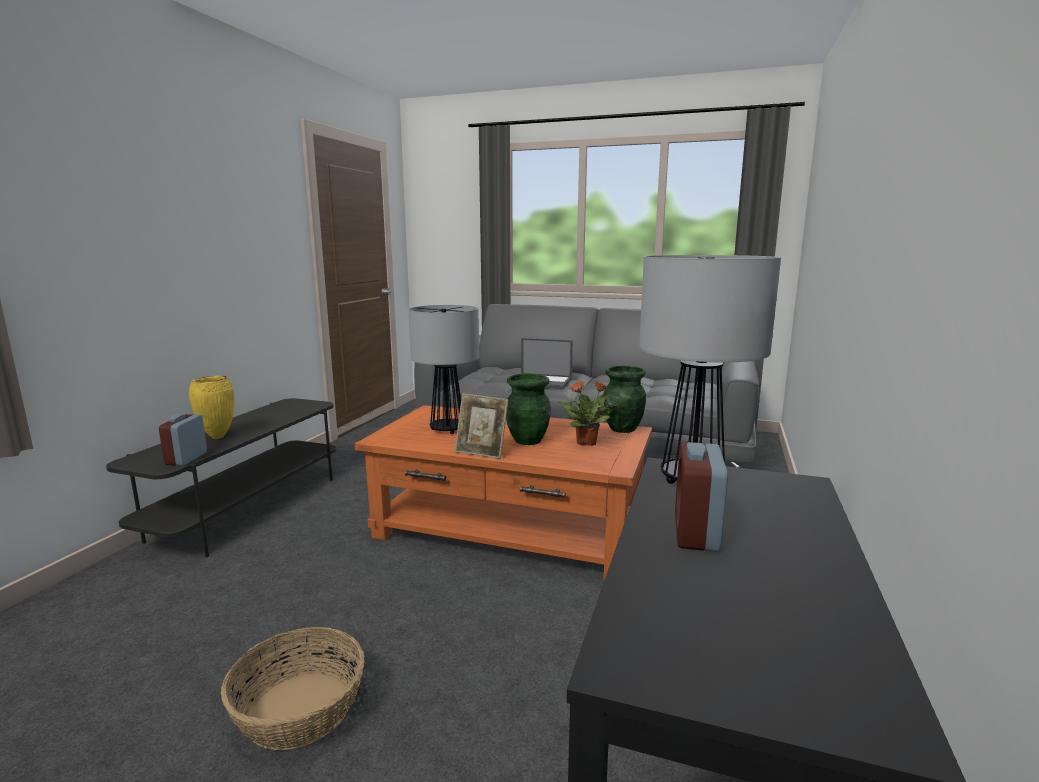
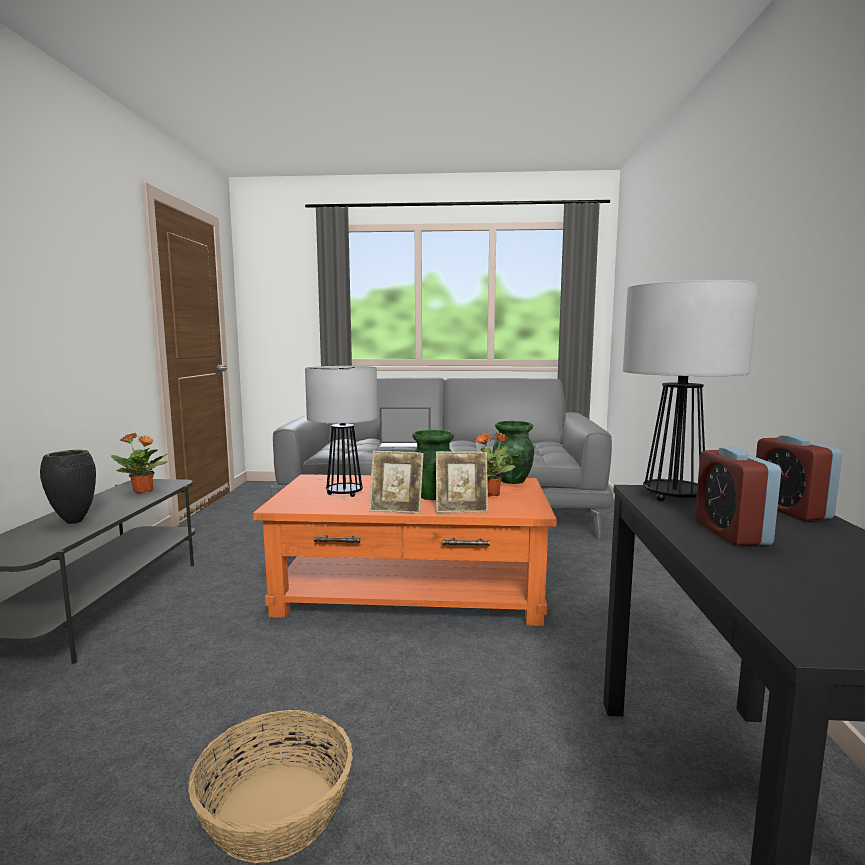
camera: 15 degrees left, 5 degrees down
(186, 459) = (48, 546): alarm clock -> alarm clock (790, 510)
(217, 437) = (73, 522): yellow vase -> black vase
(287, 411) = (143, 491): none -> potted plant
(543, 458) = (461, 510): none -> picture frame

